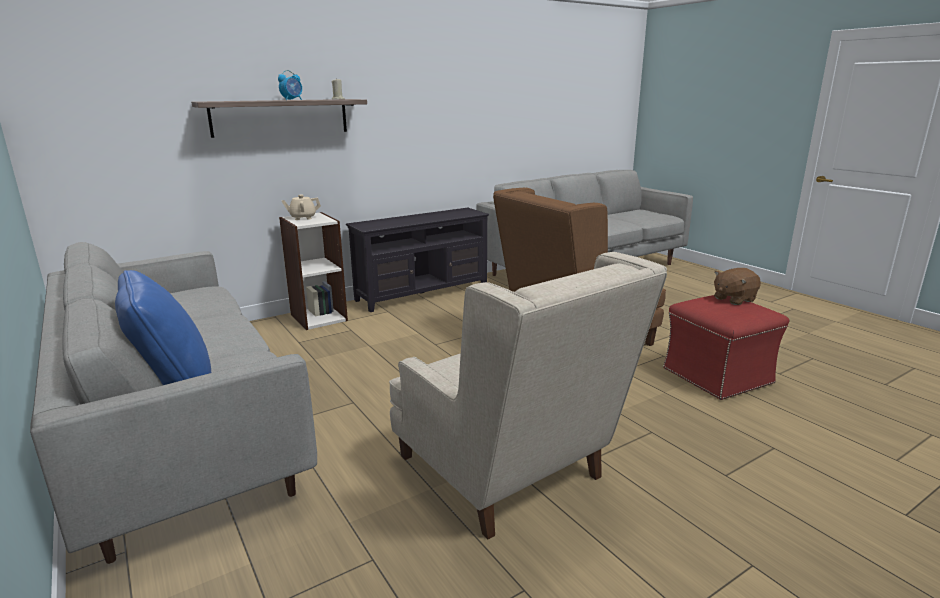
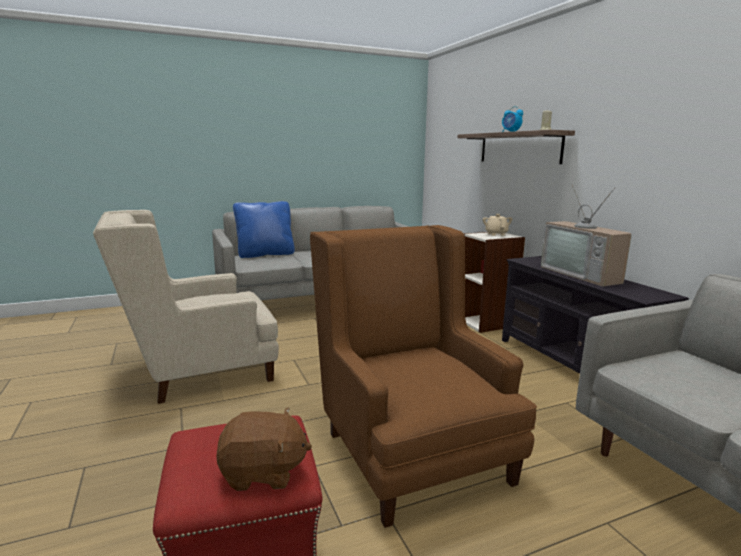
camera: 100 degrees right, 5 degrees down
(419, 218) = (584, 274): none -> television
(733, 299) = (263, 473): brown plush toy -> brown plush toy turned 105 degrees clockwise

